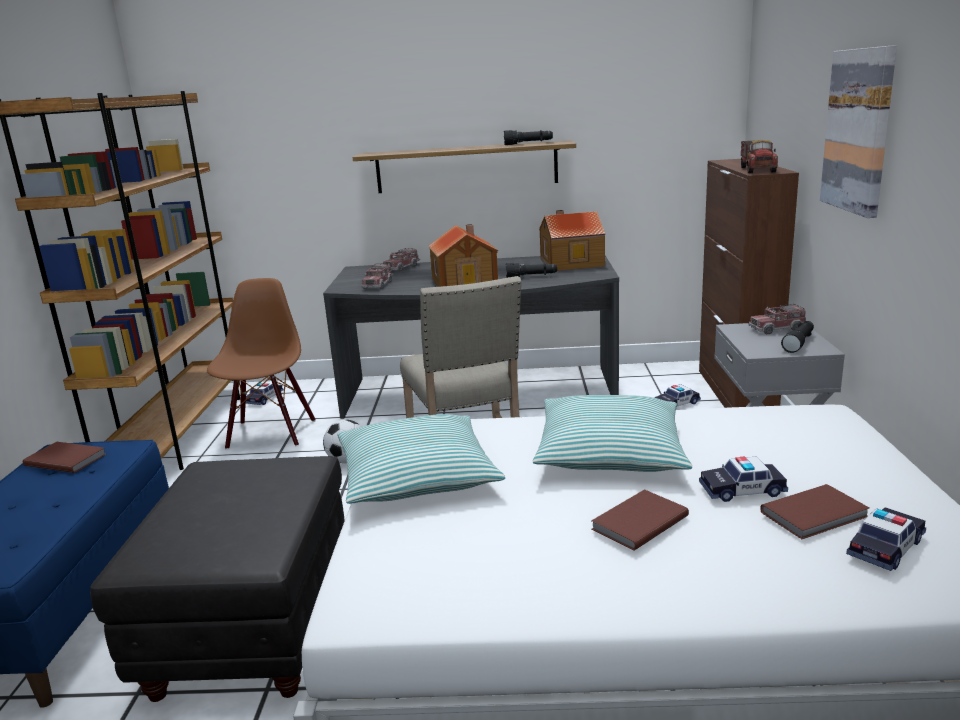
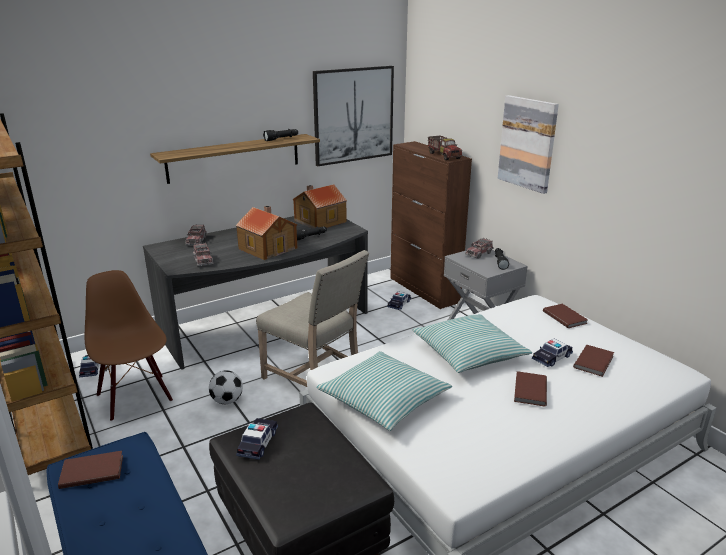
camera: 35 degrees left, 5 degrees up
(651, 116) = (353, 115): none -> picture
(852, 442) = (565, 317): none -> brown book
(886, 547) = (634, 370): toy car -> toy car (258, 443)

